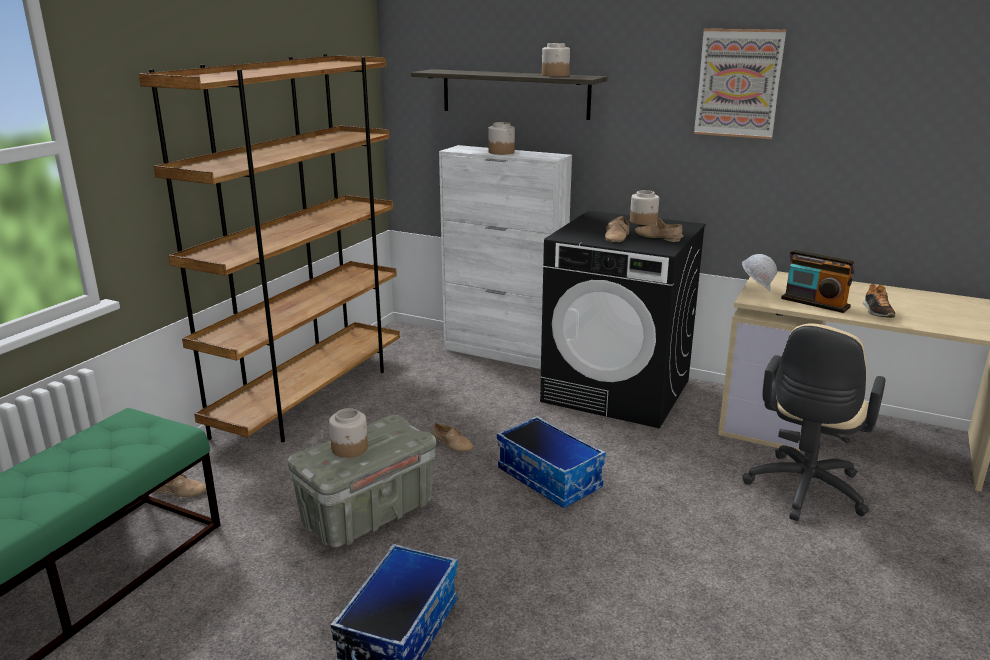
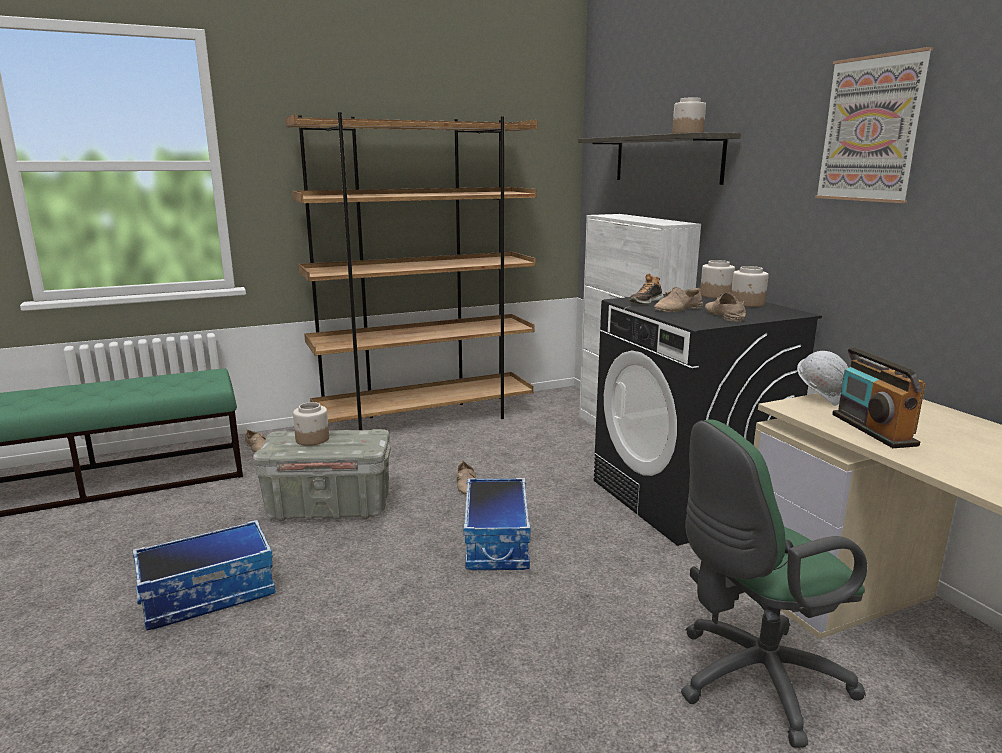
camera: 40 degrees right, 5 degrees down
(501, 152) = (637, 218): jar -> jar (716, 295)
(803, 492) = (752, 681): beige office chair -> green office chair
(877, 311) = (956, 461): shoe -> shoe (645, 301)

